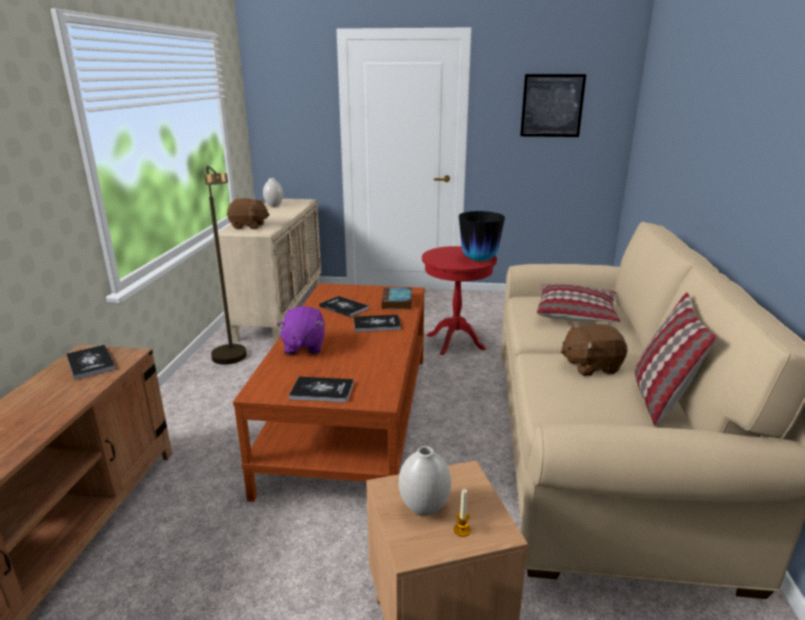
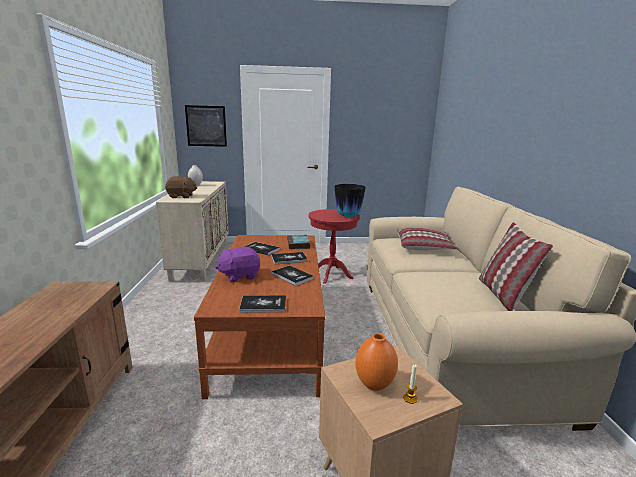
camera: 10 degrees left, 5 degrees down
(90, 363) = (66, 294): book -> book (292, 276)
(232, 360) = (171, 295): brown floor lamp -> none
(303, 347) = (239, 276): purple plush toy -> purple plush toy turned 75 degrees clockwise
(423, 508) = (374, 384): white vase -> orange vase
(552, 106) = (383, 120): picture -> picture (206, 126)
(590, 366) = (449, 277): brown plush toy -> none

